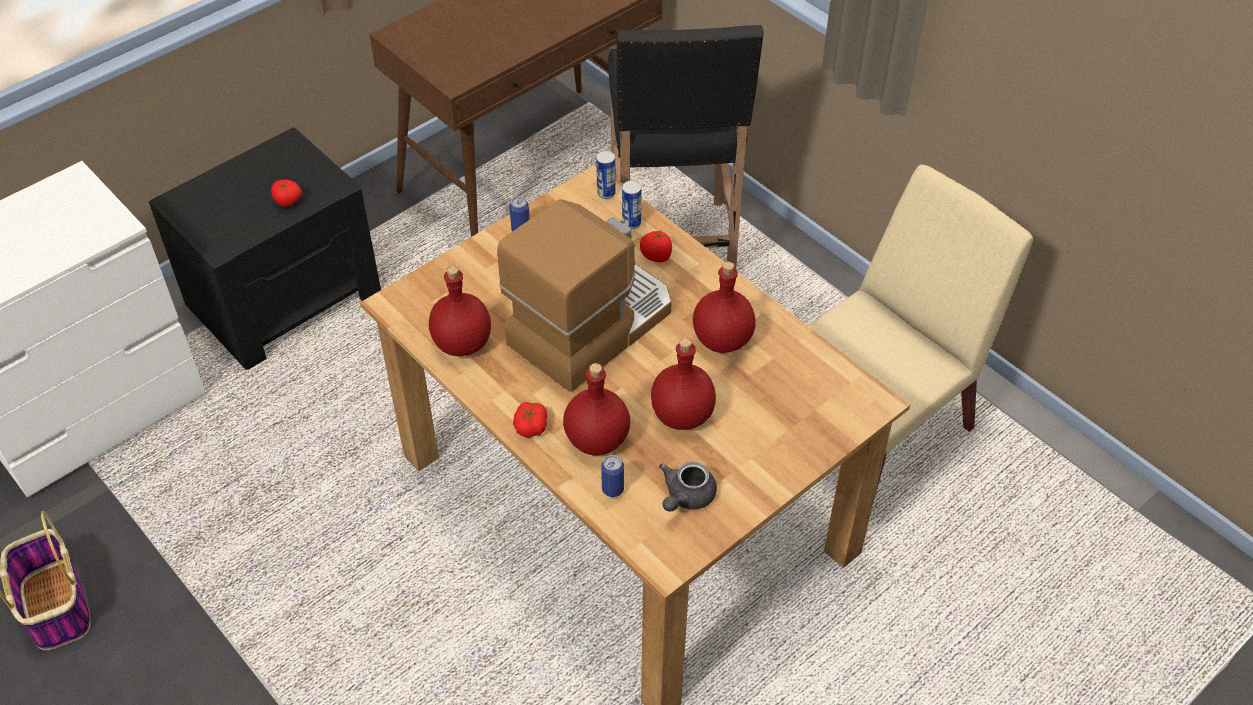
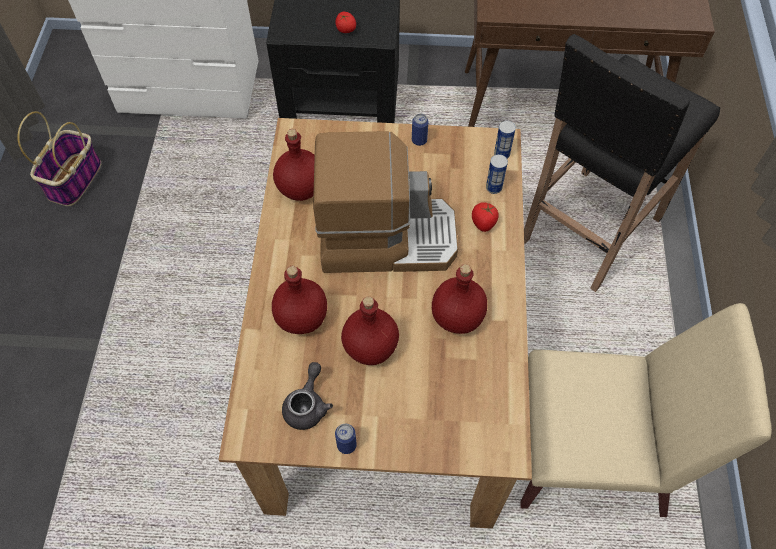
camera: 45 degrees right, 10 degrees up
(530, 426) = (276, 275): tomato -> none
(612, 489) = (272, 359): can -> can (346, 445)
(686, 497) = (307, 405): grey teapot -> grey teapot turned 120 degrees clockwise

